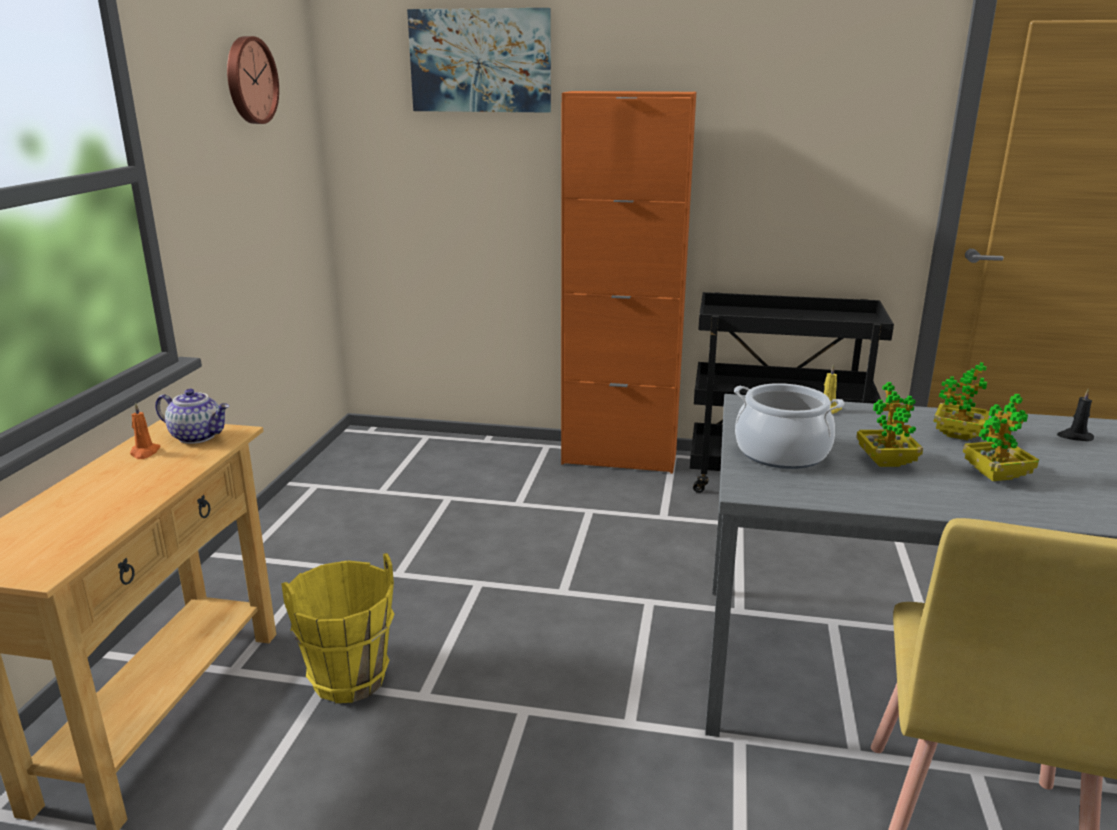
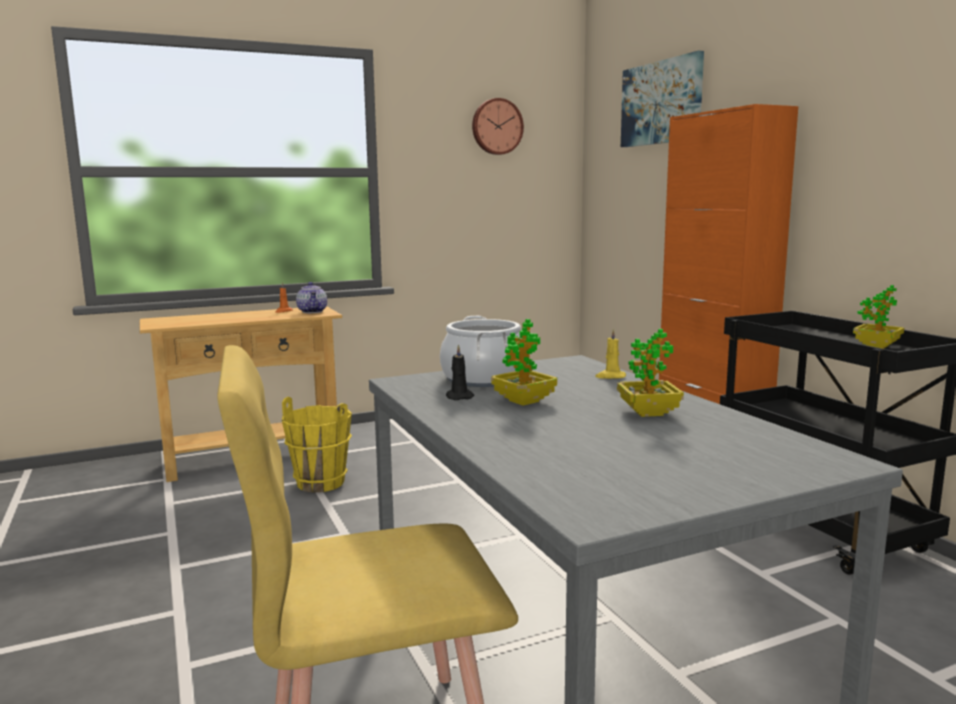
camera: 55 degrees right, 10 degrees down
(995, 475) = (565, 431): potted plant -> potted plant (876, 346)
(1074, 437) = (759, 449): black candle -> black candle (459, 397)

